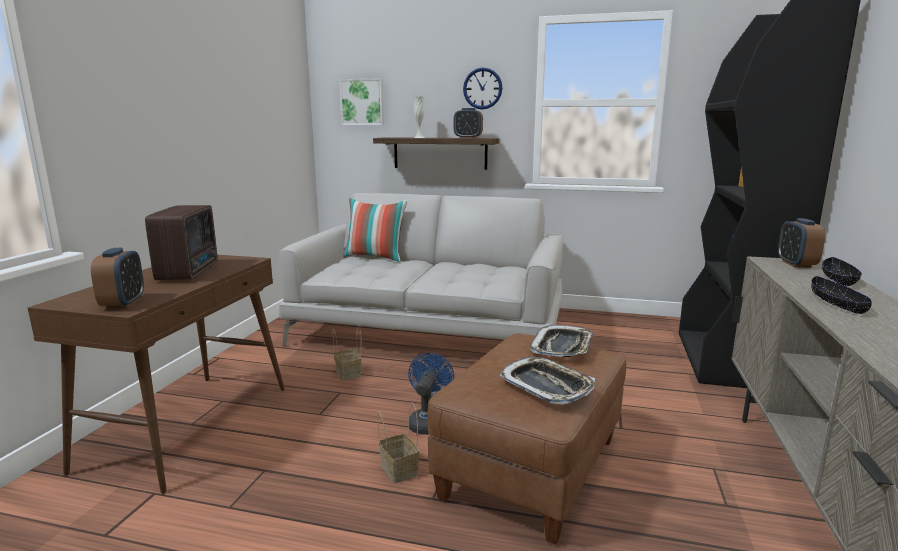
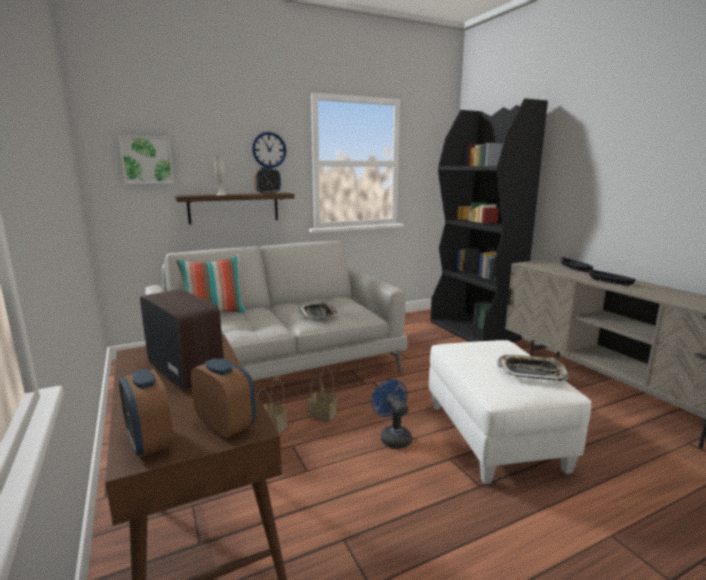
camera: 40 degrees left, 0 degrees up
(398, 469) = (430, 480): basket -> basket (322, 414)
(532, 470) = (495, 437): brown ottoman -> white ottoman
(562, 347) = (486, 345): tray -> tray (318, 314)
(796, 264) = (541, 264): alarm clock -> alarm clock (149, 442)

